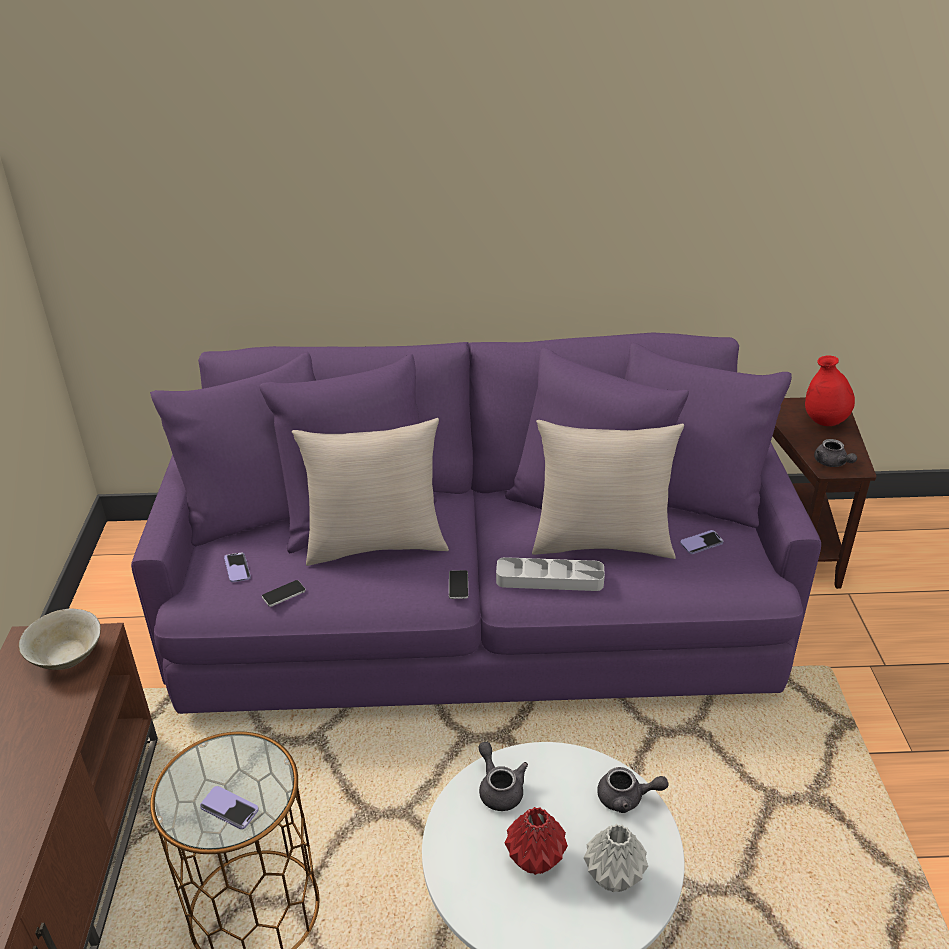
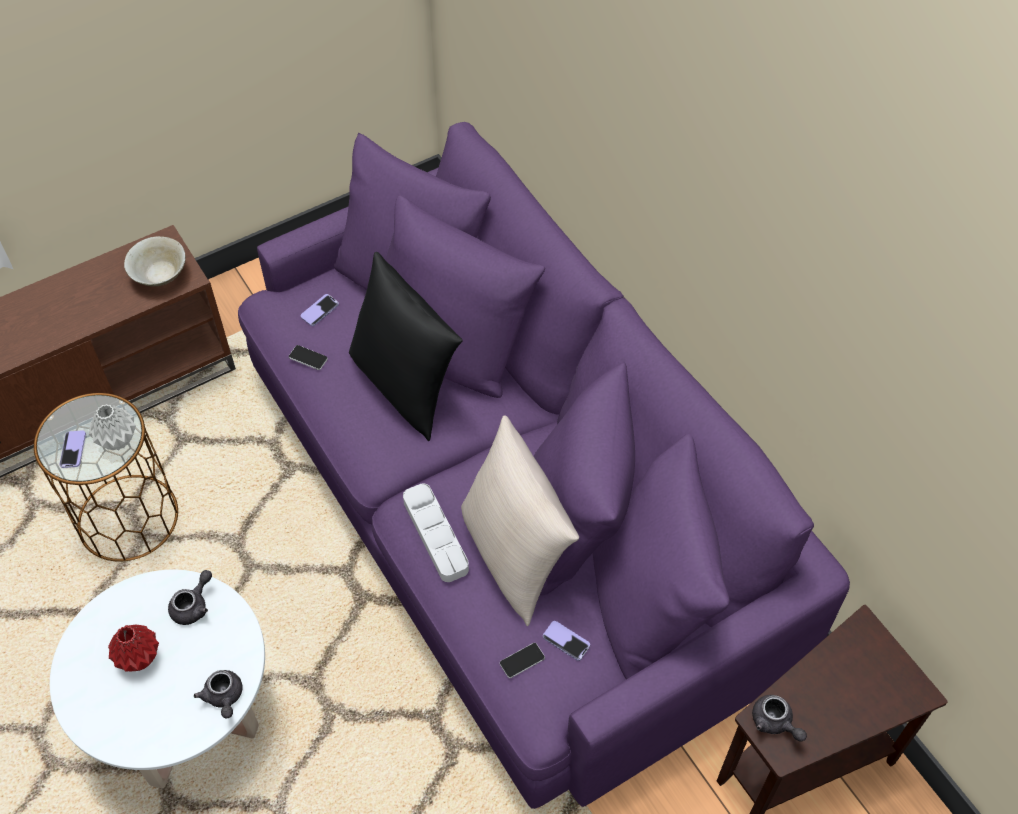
camera: 60 degrees right, 20 degrees up
(376, 544) = (406, 385): beige pillow -> black pillow
(458, 585) = (388, 470): phone -> phone (522, 660)
(614, 878) = (145, 717): grey vase -> grey vase (117, 441)
(824, 422) = (863, 693): red vase -> none
(832, 463) = (775, 723): grey teapot -> grey teapot turned 75 degrees counterclockwise

